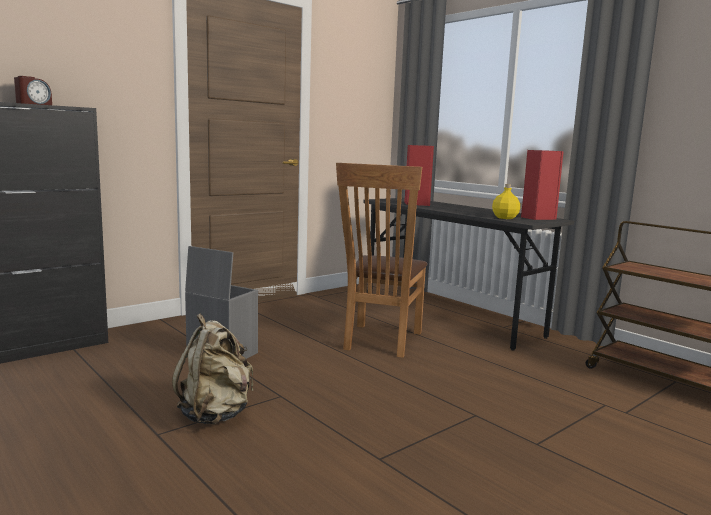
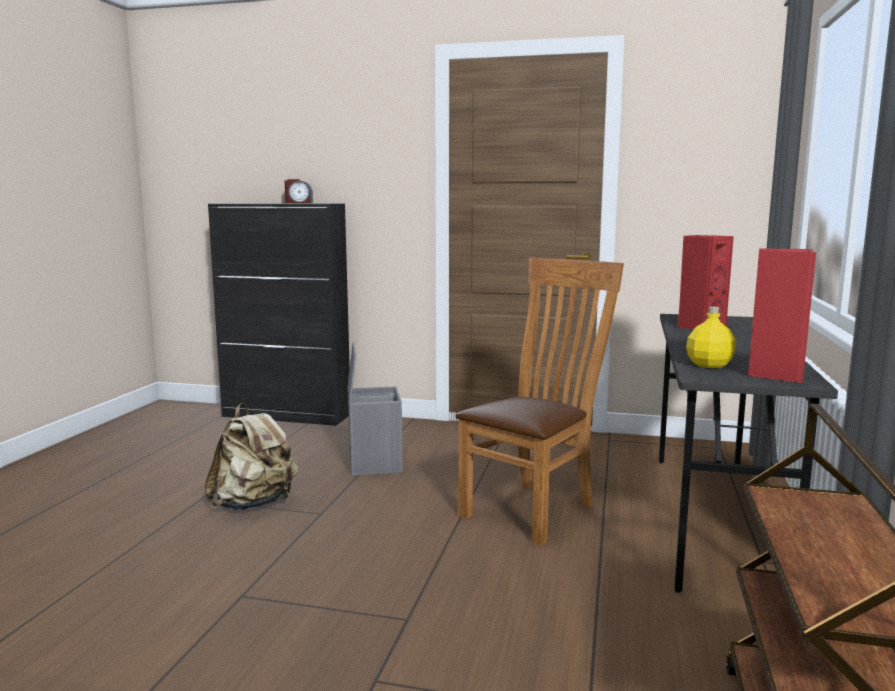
camera: 55 degrees right, 0 degrees up
(380, 342) = (534, 508): brown chair -> brown chair turned 150 degrees clockwise

